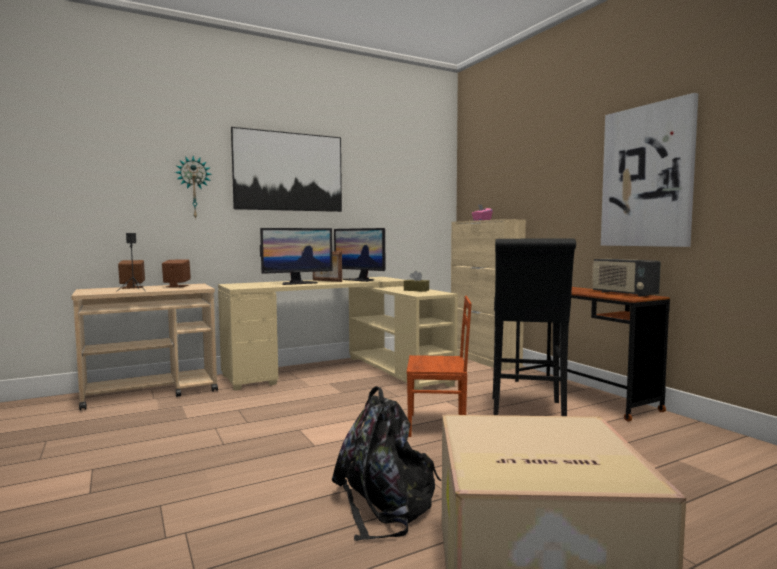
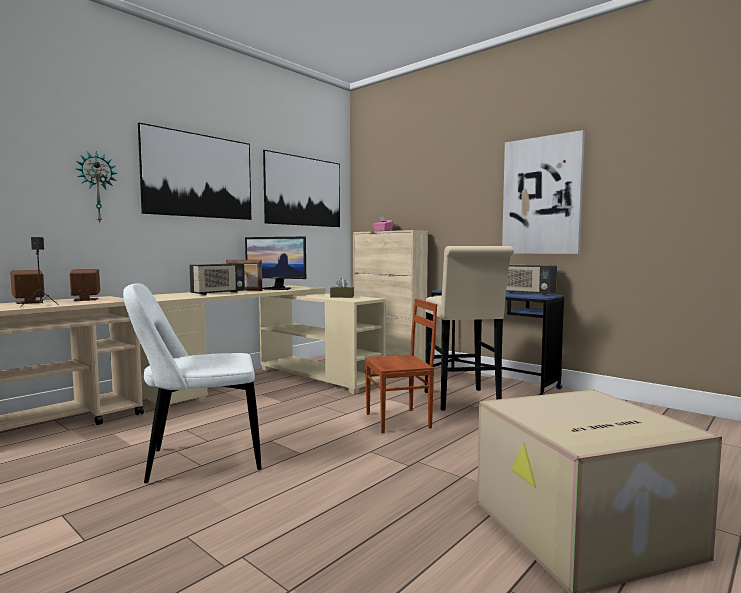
camera: 20 degrees left, 0 degrees up
(225, 439) = (199, 460): none -> white chair
(297, 283) = (218, 293): monitor -> radio
(385, 504) = (414, 493): black backpack -> none
(401, 181) = (304, 191): none -> picture
(527, 413) = (463, 401): black stool -> beige stool
(582, 395) = (492, 382): brown desk -> blue desk

